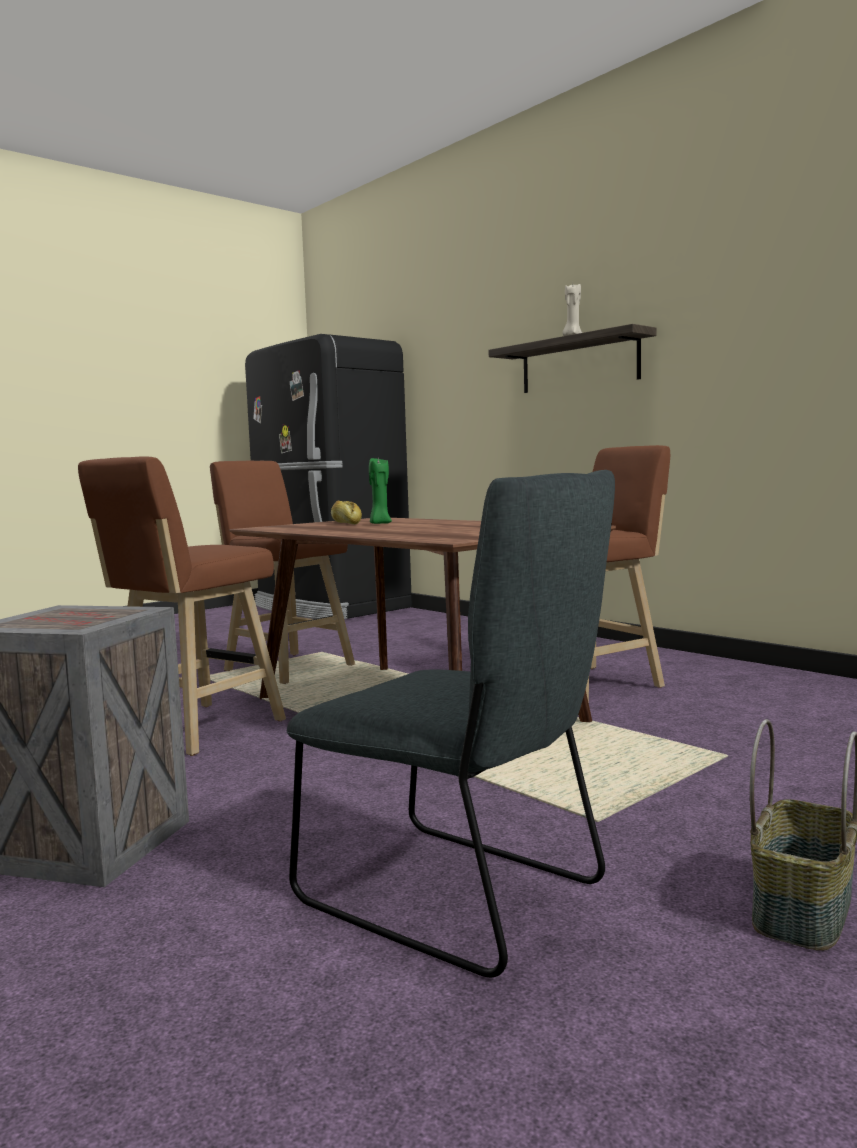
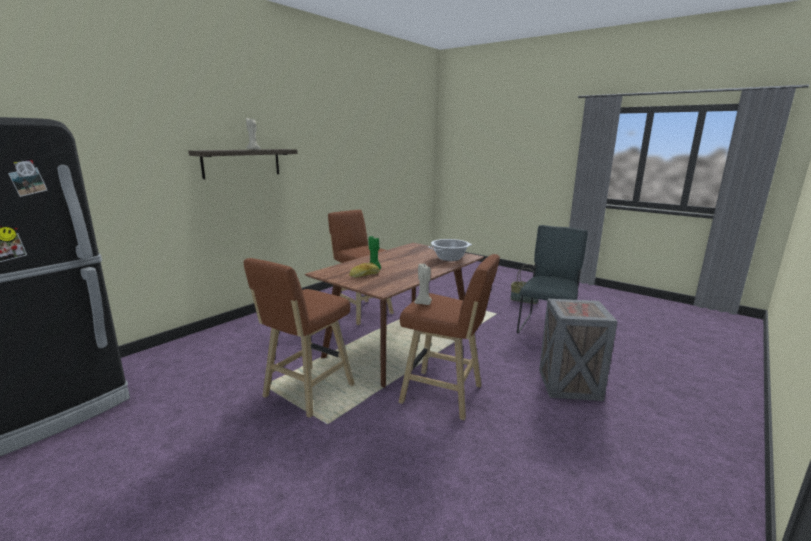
camera: 100 degrees left, 10 degrees up
(202, 544) = (424, 303): none -> beige candle
(440, 535) = (449, 258): none -> cooking pot

